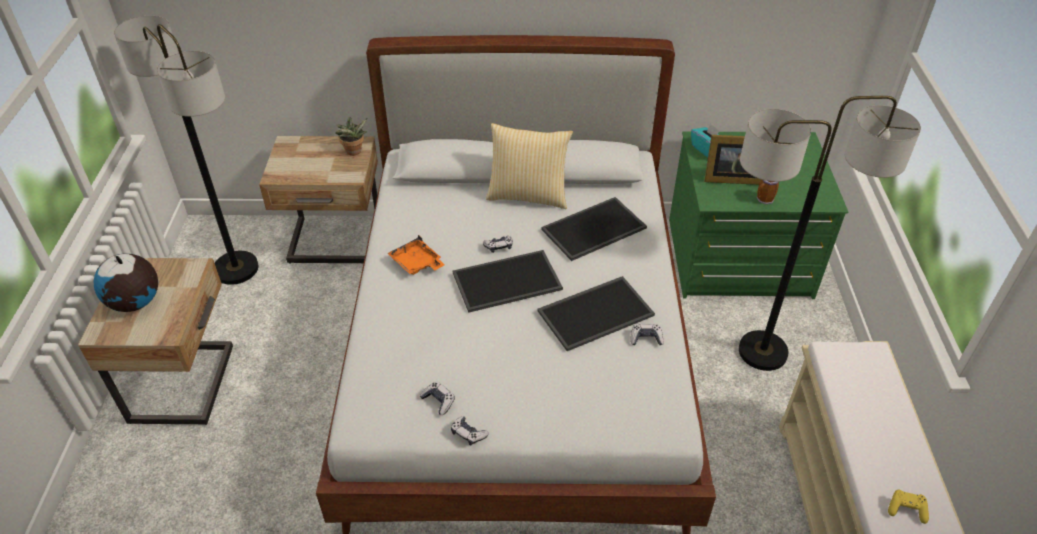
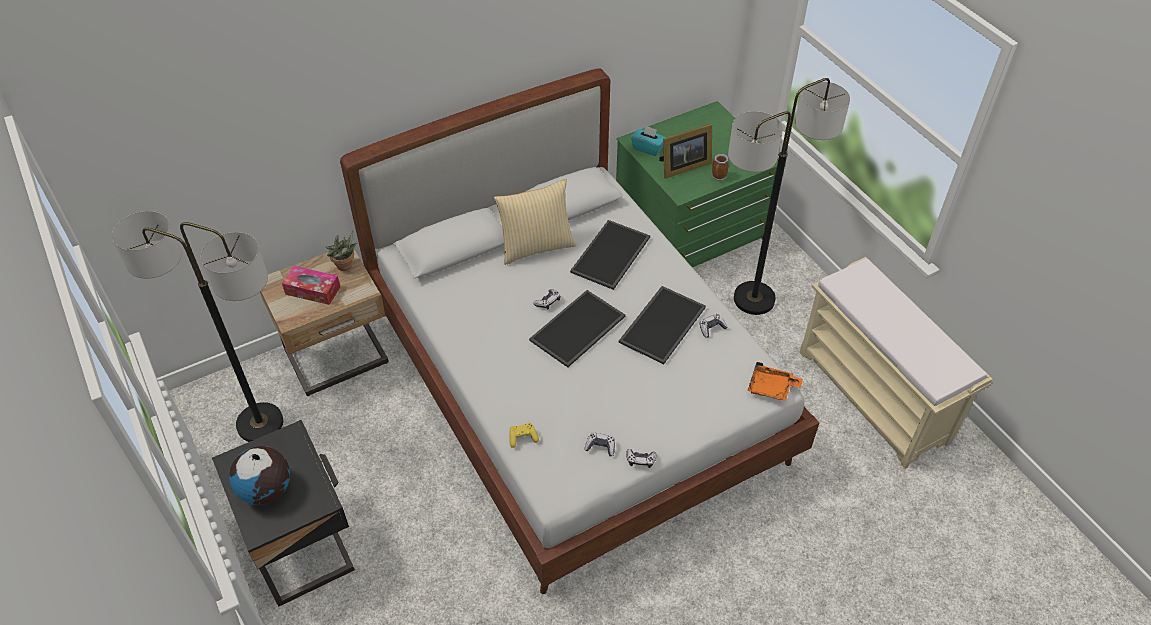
camera: 30 degrees left, 5 degrees up
(187, 383) = (304, 546): beige nightstand -> black nightstand
(312, 161) = (313, 290): none -> tissue box
(416, 263) = (492, 345): orange tray -> orange tray (771, 388)
(906, 509) = (946, 371): yellow game controller -> yellow game controller (523, 438)

